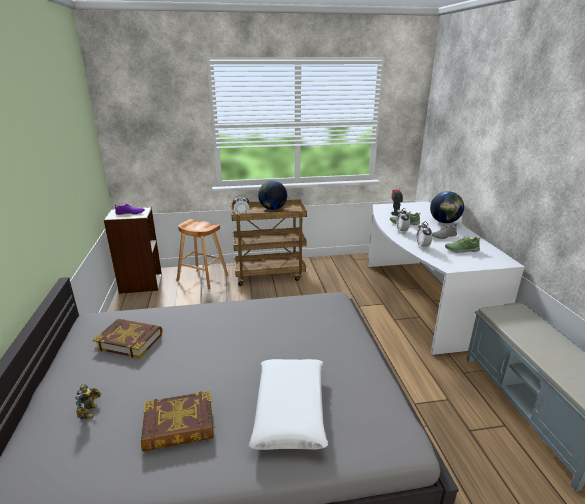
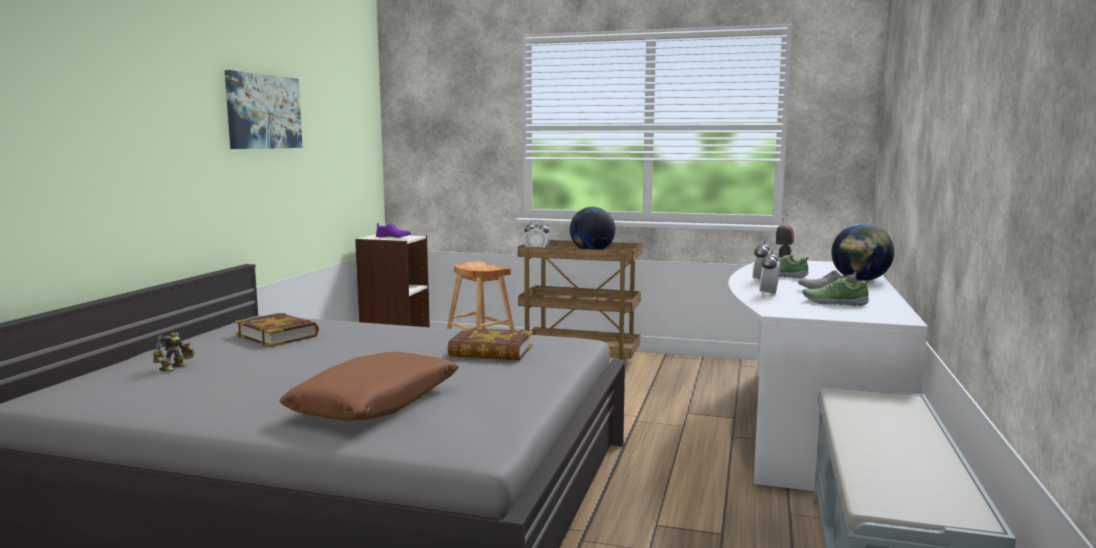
camera: 25 degrees right, 15 degrees down
(40, 148) = (263, 112): none -> picture
(179, 426) = (242, 390): book -> book (491, 351)
(290, 410) = (375, 403): white pillow -> brown pillow

